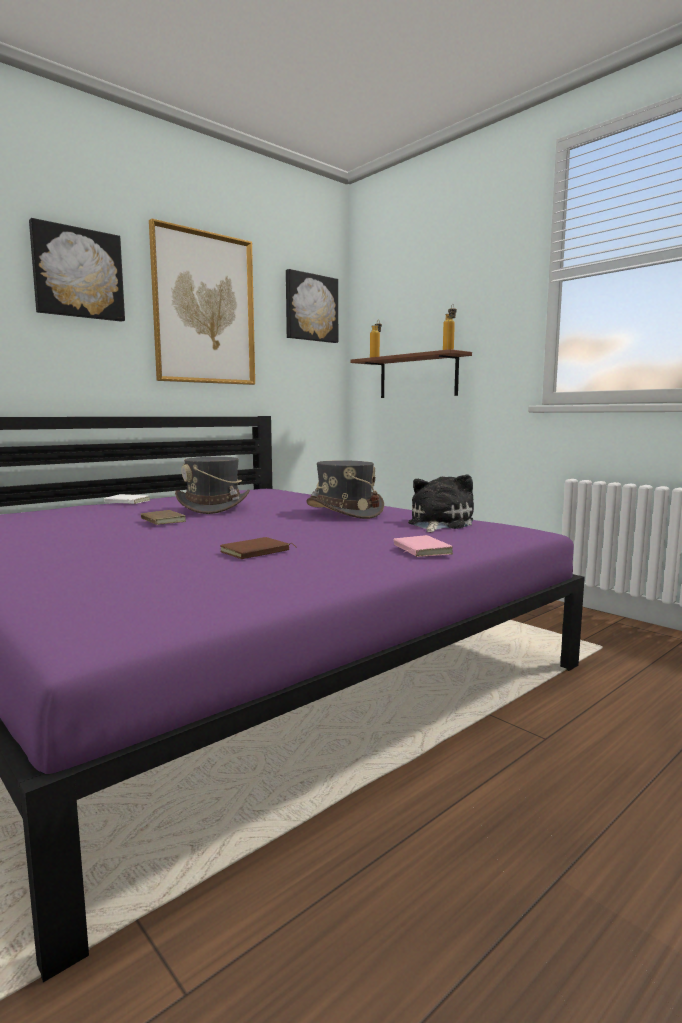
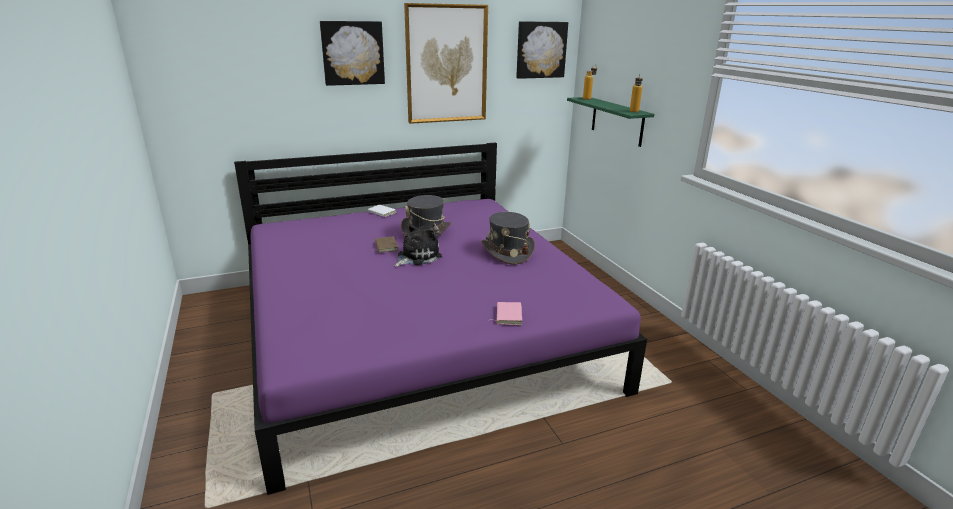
camera: 20 degrees right, 15 degrees up
(256, 552) = (412, 298): brown book -> none
(418, 377) = (617, 121): brown shelf -> green shelf
(438, 524) = (556, 280): plush toy -> plush toy (416, 257)

